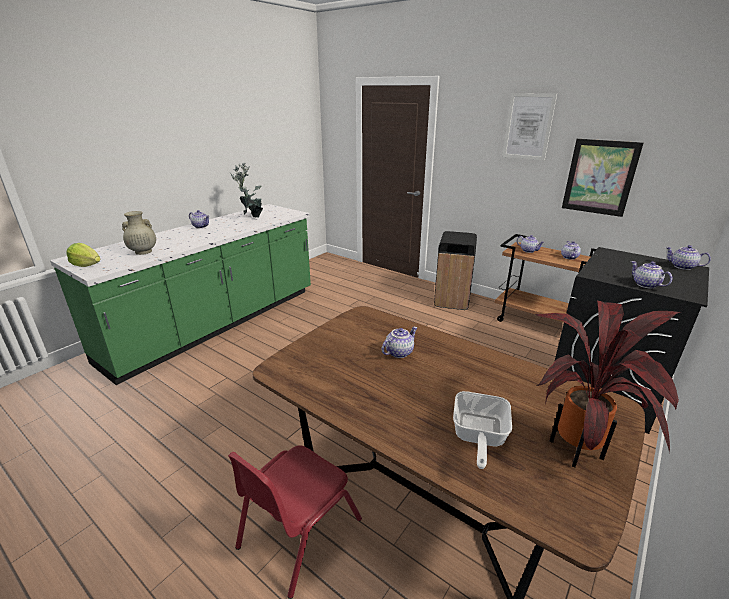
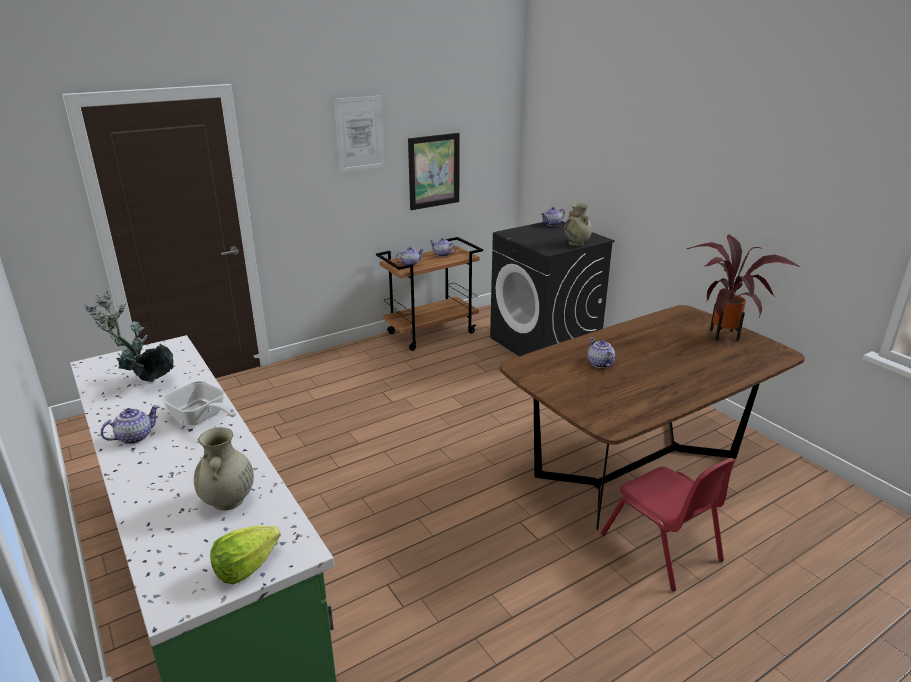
camera: 70 degrees left, 0 degrees up
(452, 300) = (344, 361): black trash can -> none
(477, 437) = (711, 359): frying pan -> frying pan (201, 418)
(645, 285) = (576, 243): teapot -> beige vase

